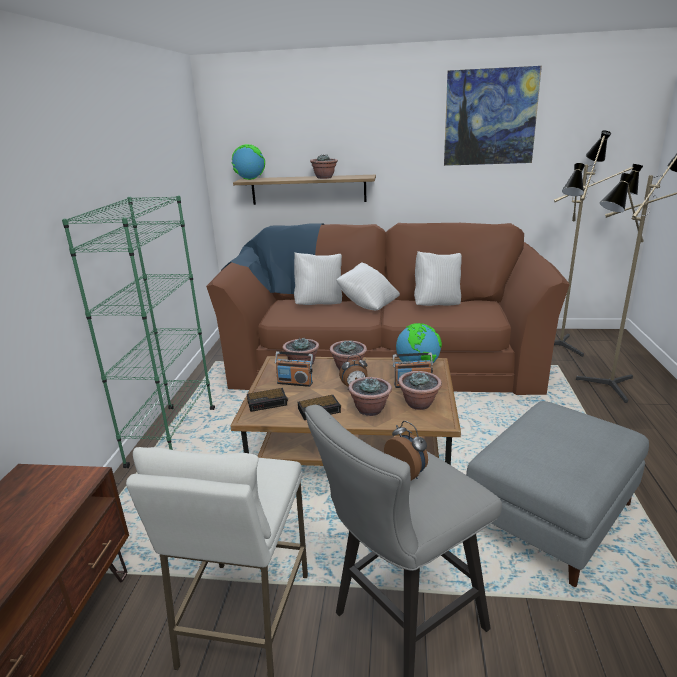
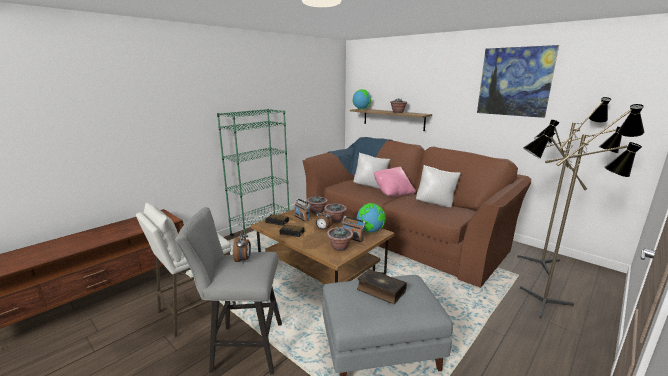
camera: 35 degrees right, 5 degrees down
(368, 305) = (393, 193): white pillow -> pink pillow
(370, 410) = (313, 241): potted plant -> none
(550, 436) = (380, 291): none -> book

